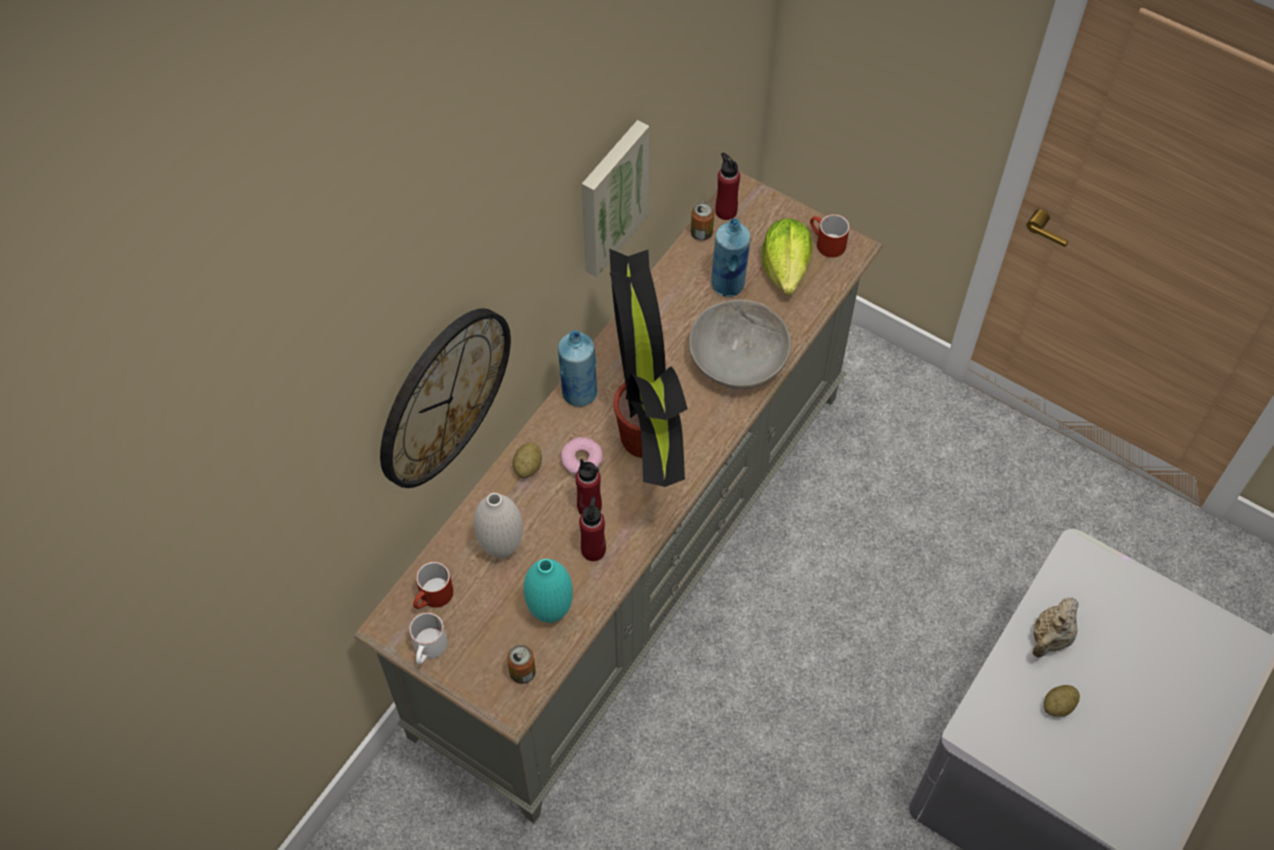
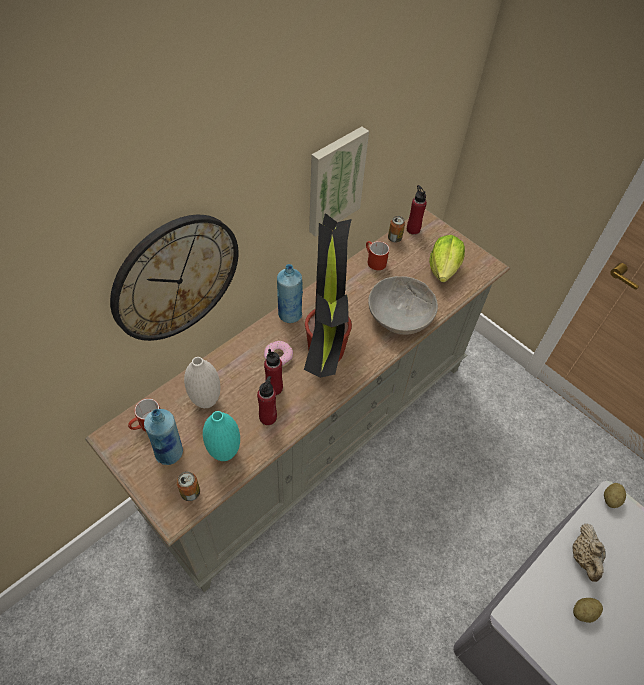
camera: 10 degrees right, 5 degrees down
(429, 650) = (131, 460): white mug -> none
(528, 467) = (241, 353): potato -> potato (610, 499)
(728, 284) = (404, 270): blue bottle -> blue bottle (170, 453)
(825, 243) = (472, 259): red mug -> red mug (373, 261)
(1050, 638) = (583, 557): beige teapot -> beige teapot turned 45 degrees counterclockwise

